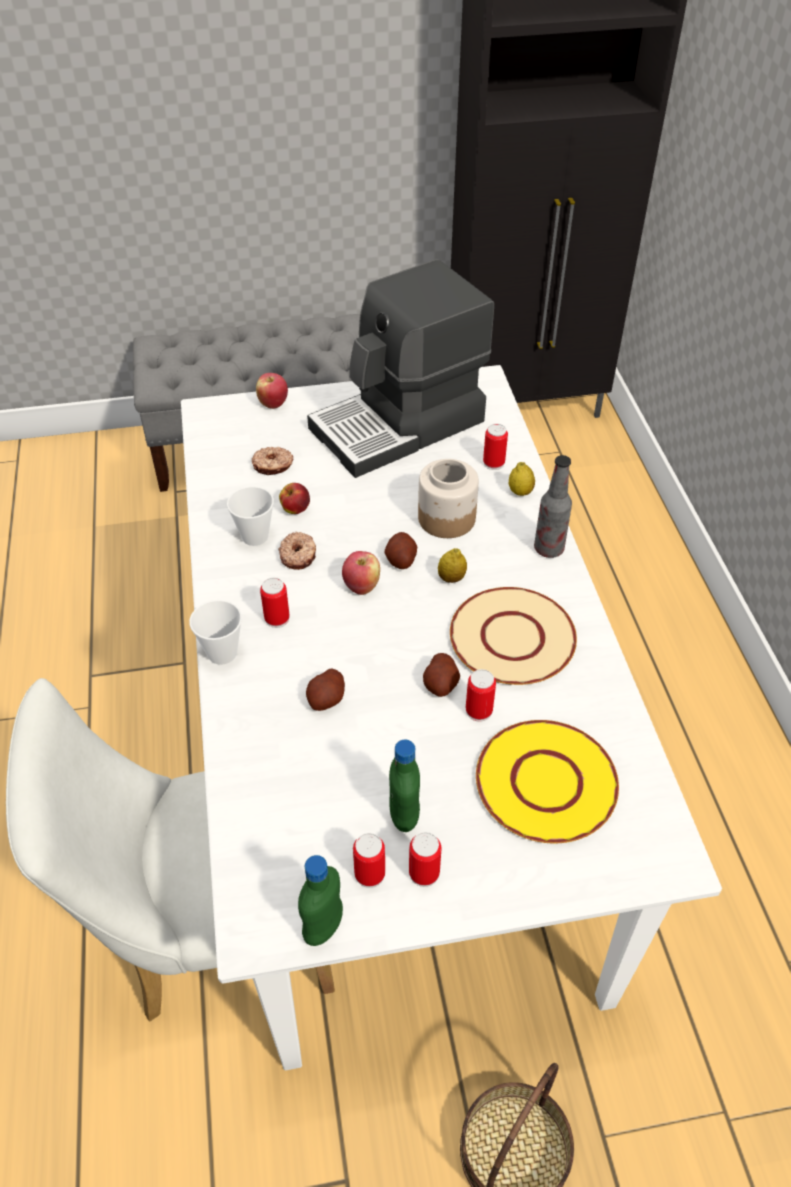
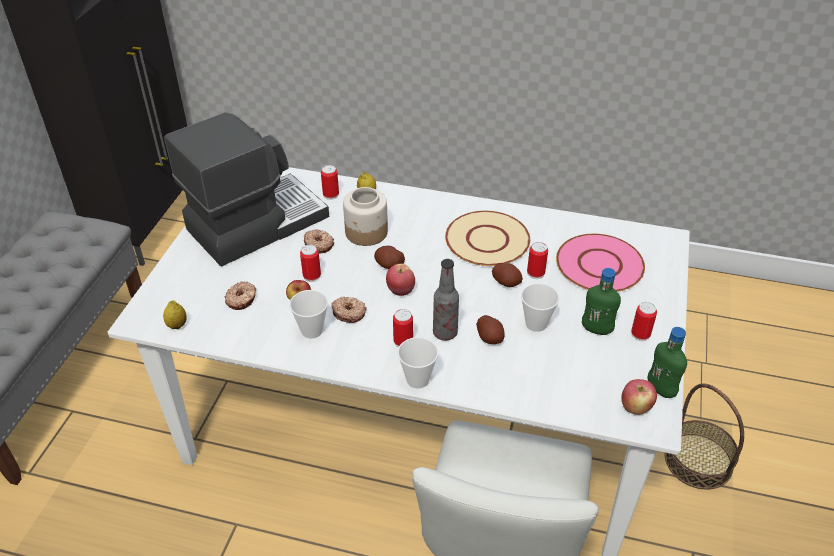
camera: 65 degrees left, 5 degrees down
(273, 404) = (168, 279): apple -> apple (635, 407)
(369, 874) = (632, 358): can -> can (312, 276)
(378, 740) = (536, 323): none -> cup
(397, 488) = (319, 244): none -> donut
(400, 426) = (256, 223): coffee machine -> coffee machine turned 120 degrees counterclockwise
(451, 578) = (421, 248): lemon -> lemon (177, 325)
(547, 783) = (600, 264): yellow plate -> pink plate
(548, 549) = (425, 200): bottle -> bottle (445, 333)

